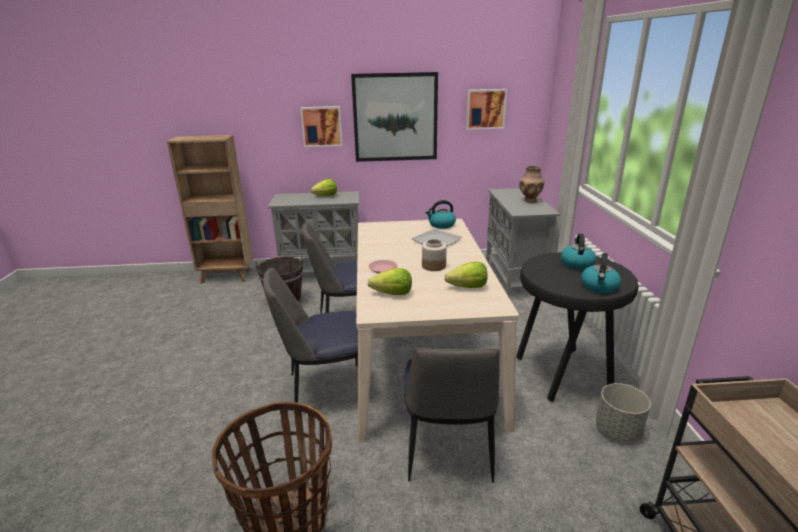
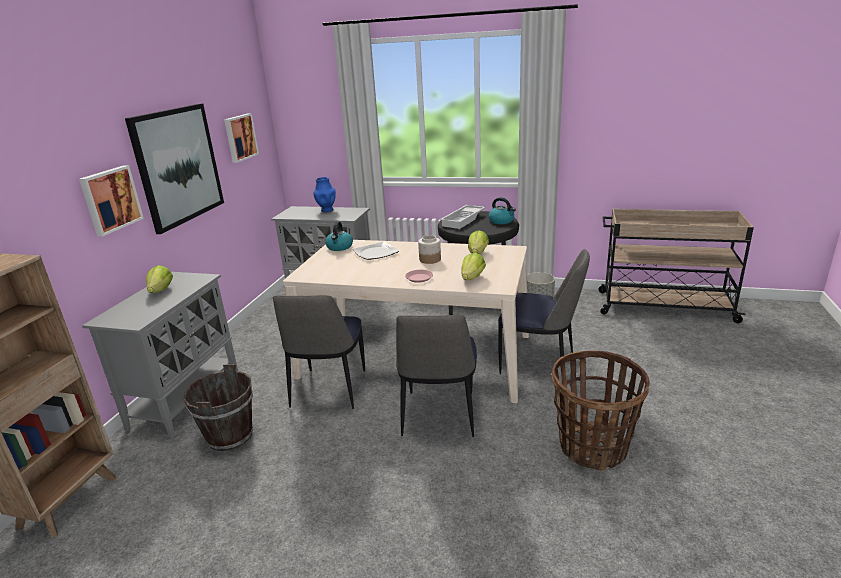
camera: 70 degrees left, 0 degrees up
(530, 200) = (326, 210): brown vase -> blue vase
(576, 264) = (463, 220): kettle -> white tray

